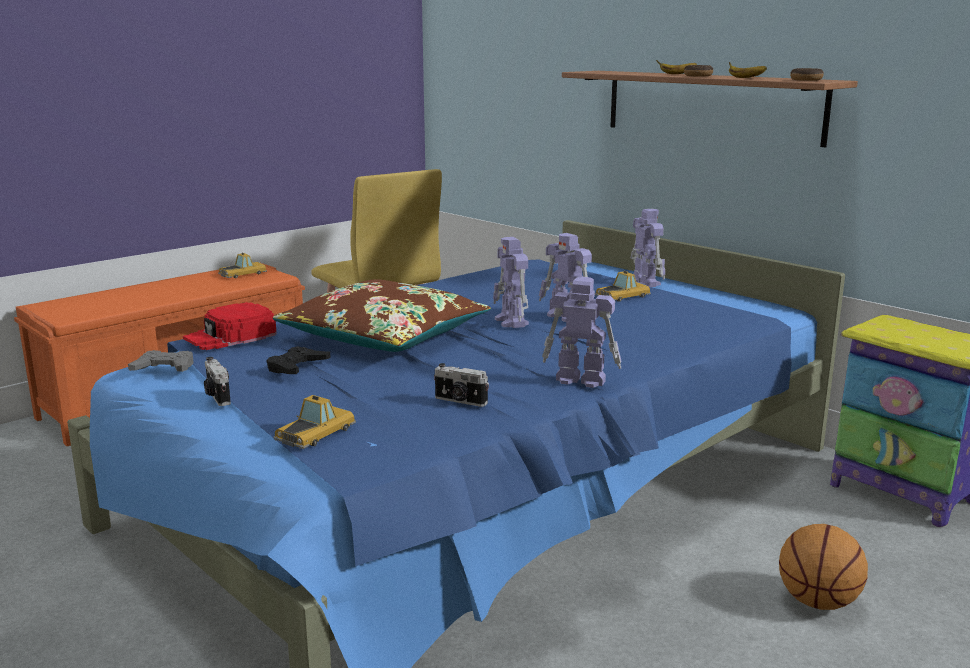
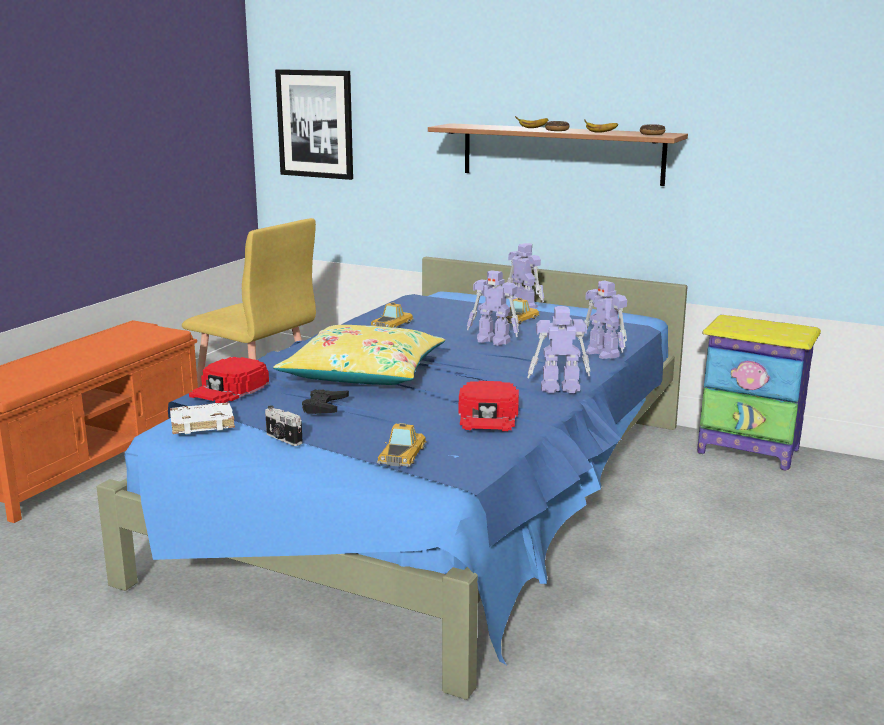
camera: 20 degrees left, 0 degrees up
(164, 368) = (203, 423): grey game controller -> white book
(243, 274) = (133, 333): toy car -> toy car (392, 324)
(384, 336) = (363, 374): brown pillow -> yellow pillow
(460, 401) = (488, 415): camera -> red cap
(475, 72) = (315, 124): none -> picture
(511, 322) = (455, 350): toy robot -> toy robot (603, 354)
(818, 602) = (740, 534): basketball -> none

